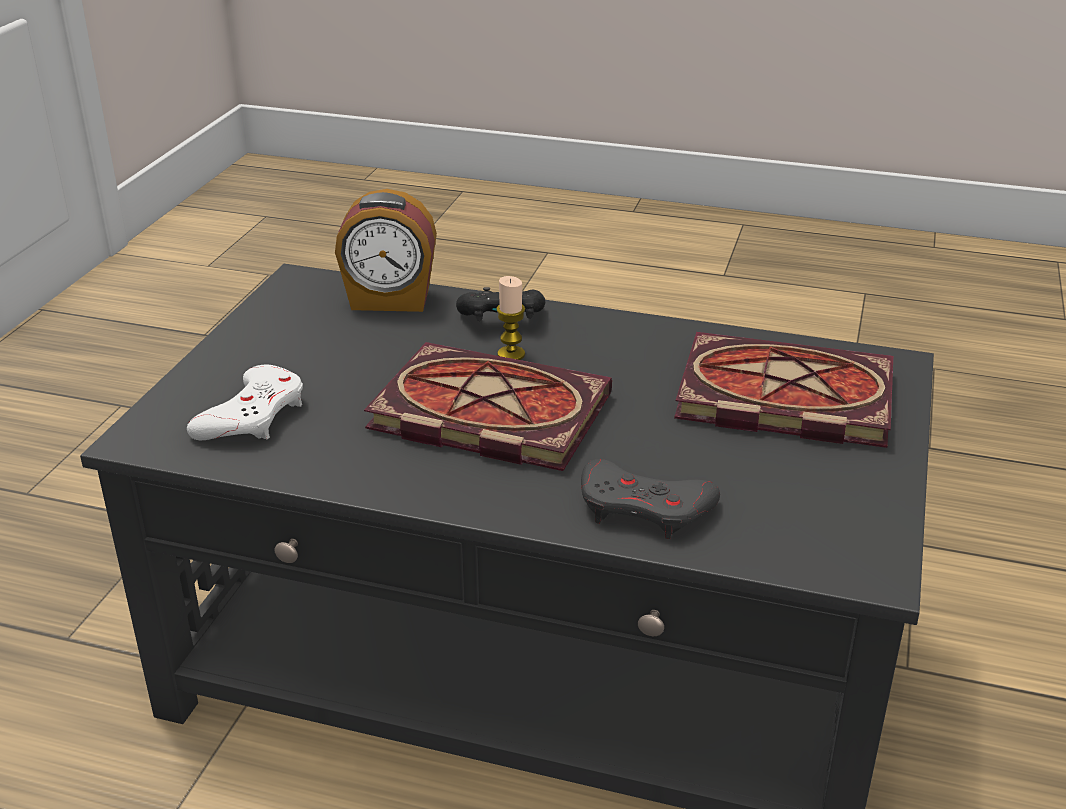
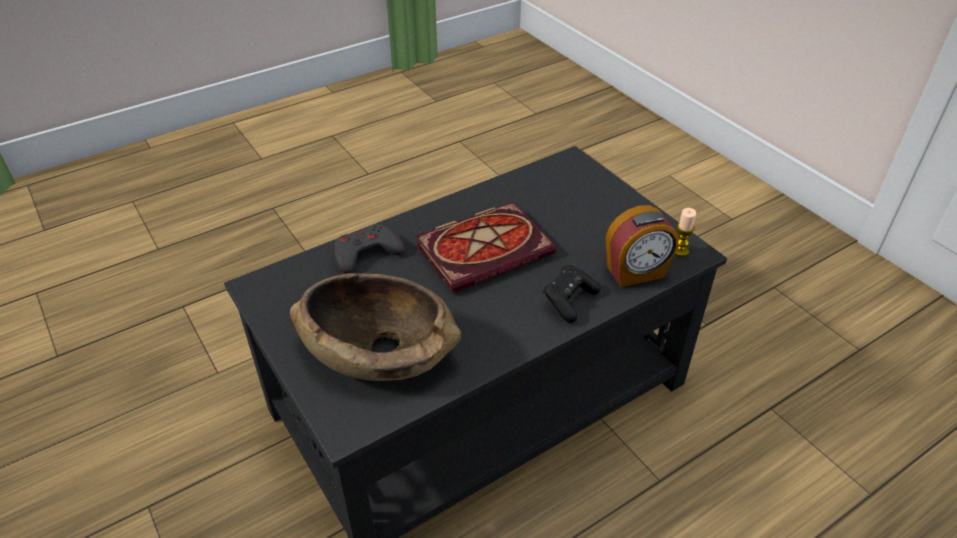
camera: 130 degrees right, 10 degrees up
(253, 415) = (558, 189): white game controller -> none
(390, 300) = (636, 273): alarm clock -> alarm clock turned 150 degrees counterclockwise
(511, 354) = (530, 284): candle -> candle (680, 250)
(778, 398) = (379, 351): book -> brown bowl

